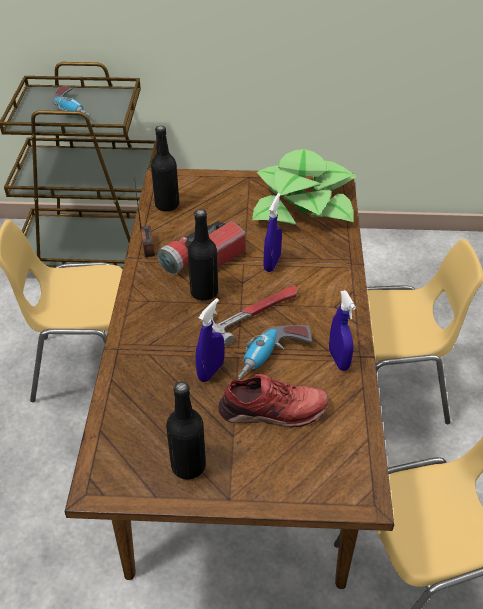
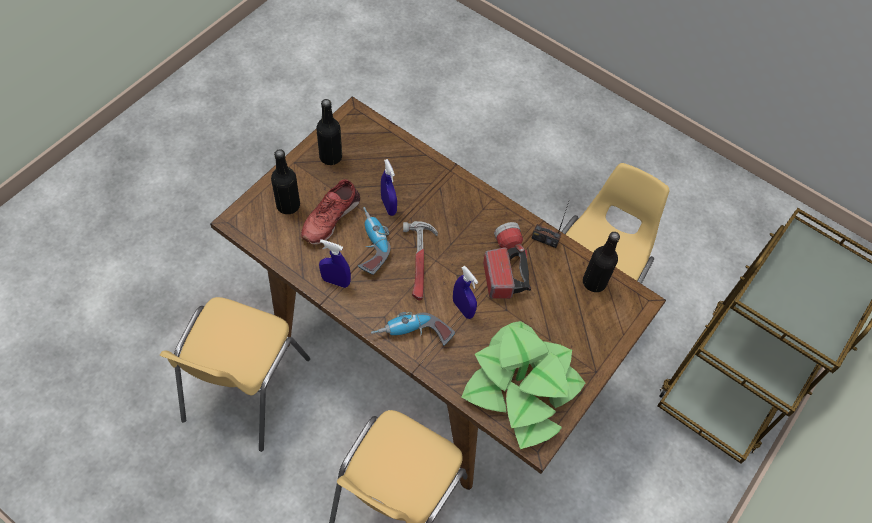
camera: 120 degrees right, 15 degrees up
(74, 109) = (810, 288): power drill -> power drill (412, 336)
(204, 292) = (465, 245): black bottle -> black bottle (288, 205)

